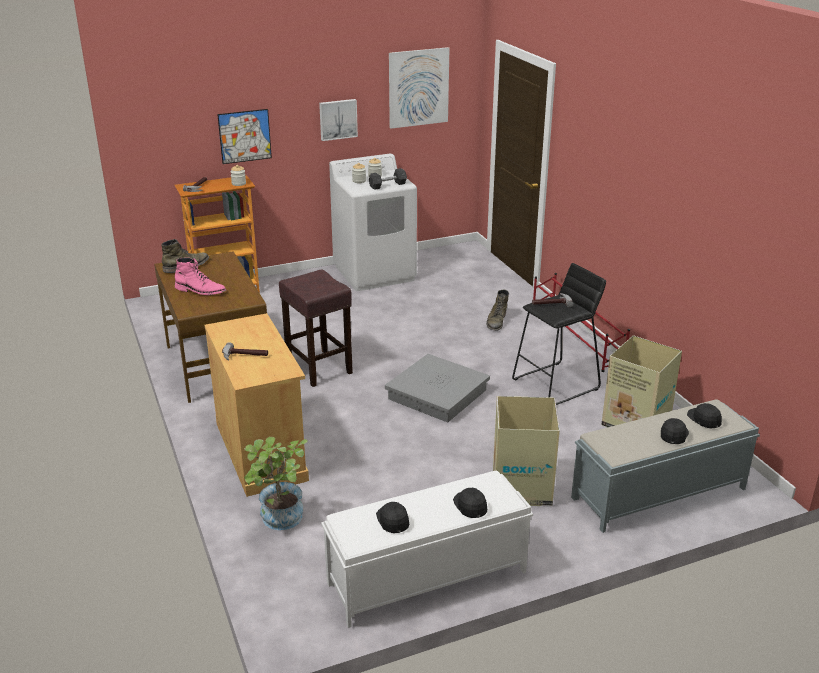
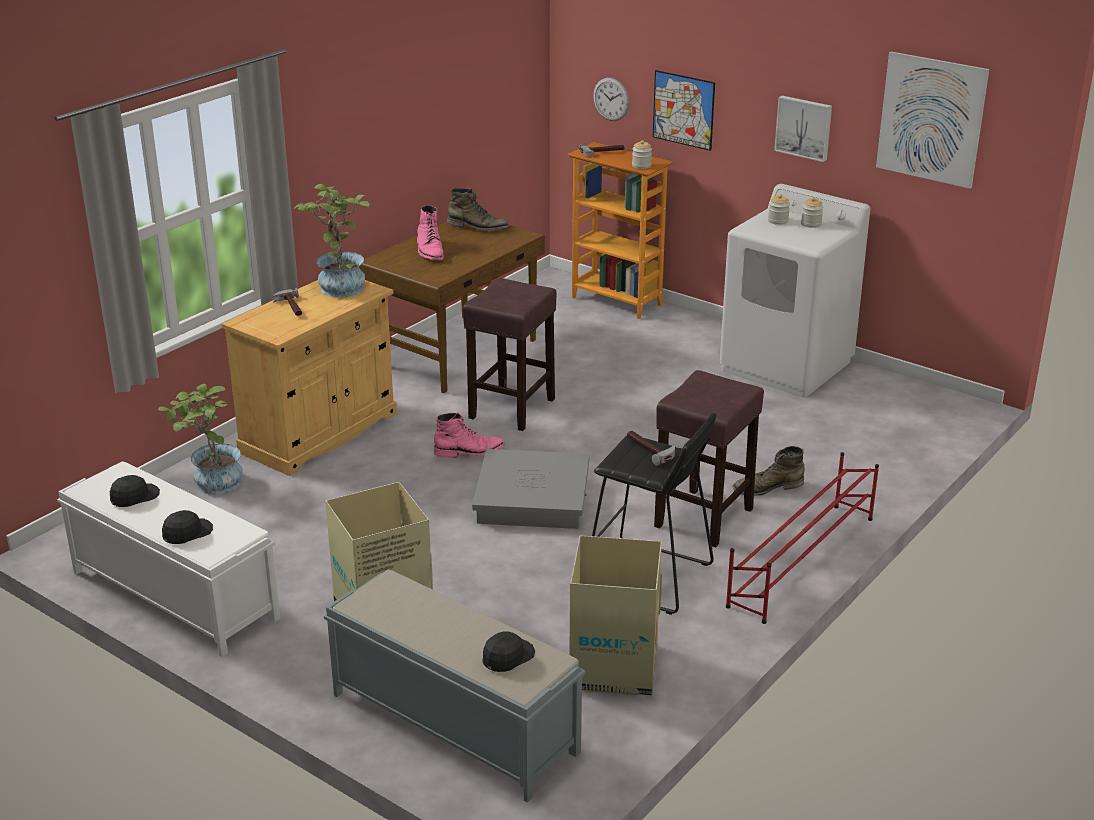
camera: 60 degrees right, 0 degrees up
(180, 148) = (611, 99): none -> wall clock
(232, 329) = (339, 285): none -> potted plant
(357, 399) = (469, 452): none -> pink boot
(387, 185) = (789, 239): grey dumbbell -> none
(511, 349) = (703, 518): none -> brown stool
(673, 434) = (444, 638): black cap -> none

